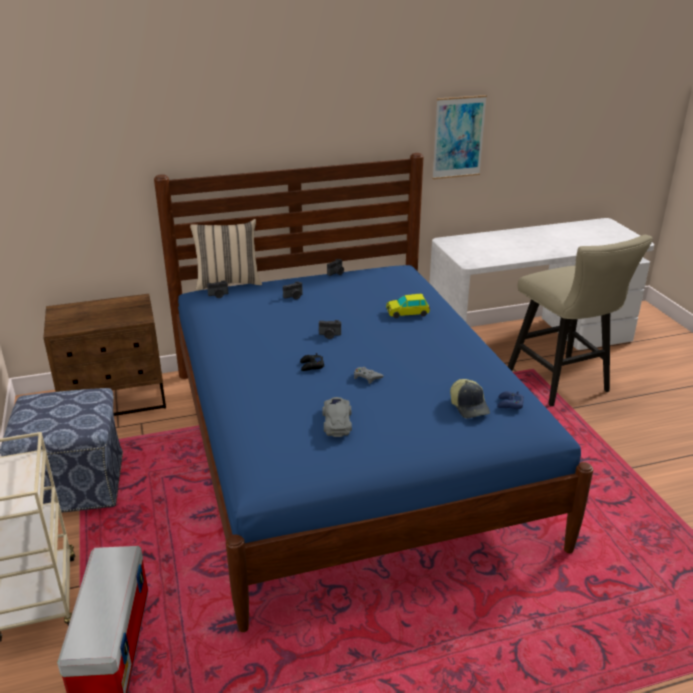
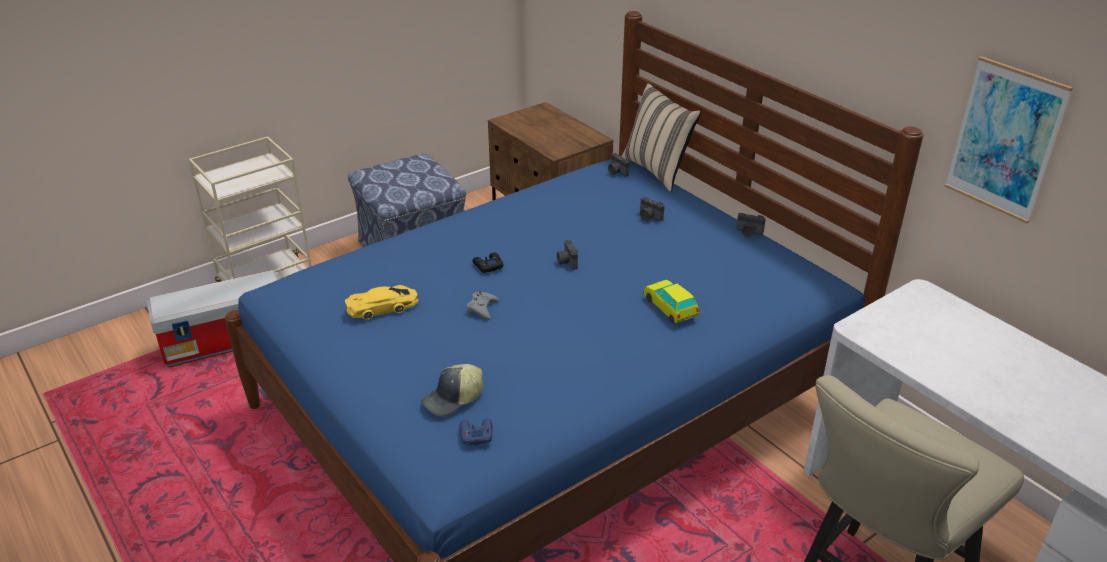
camera: 70 degrees right, 5 degrees up
(337, 421) = (382, 307): grey toy car -> yellow toy car

